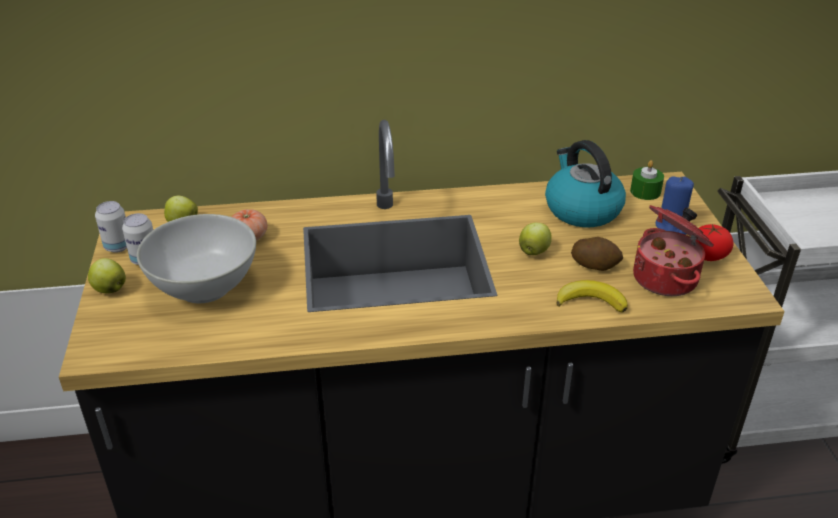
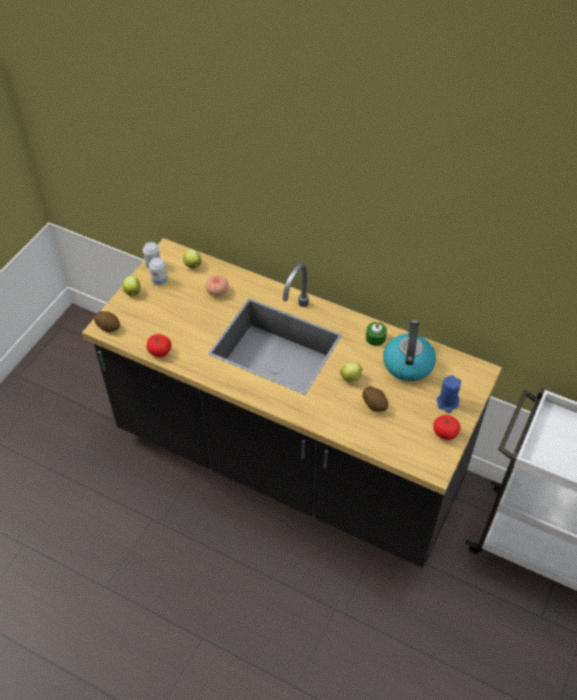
camera: 35 degrees right, 15 degrees up
(105, 348) = (108, 326): none -> potato
(203, 287) = (173, 313): white bowl -> none
(226, 342) = (159, 351): none -> tomato
(590, 301) = (348, 424): banana -> none
(645, 191) = (460, 370): green candle -> green candle (375, 338)
(667, 278) = (404, 434): cooking pot -> none

